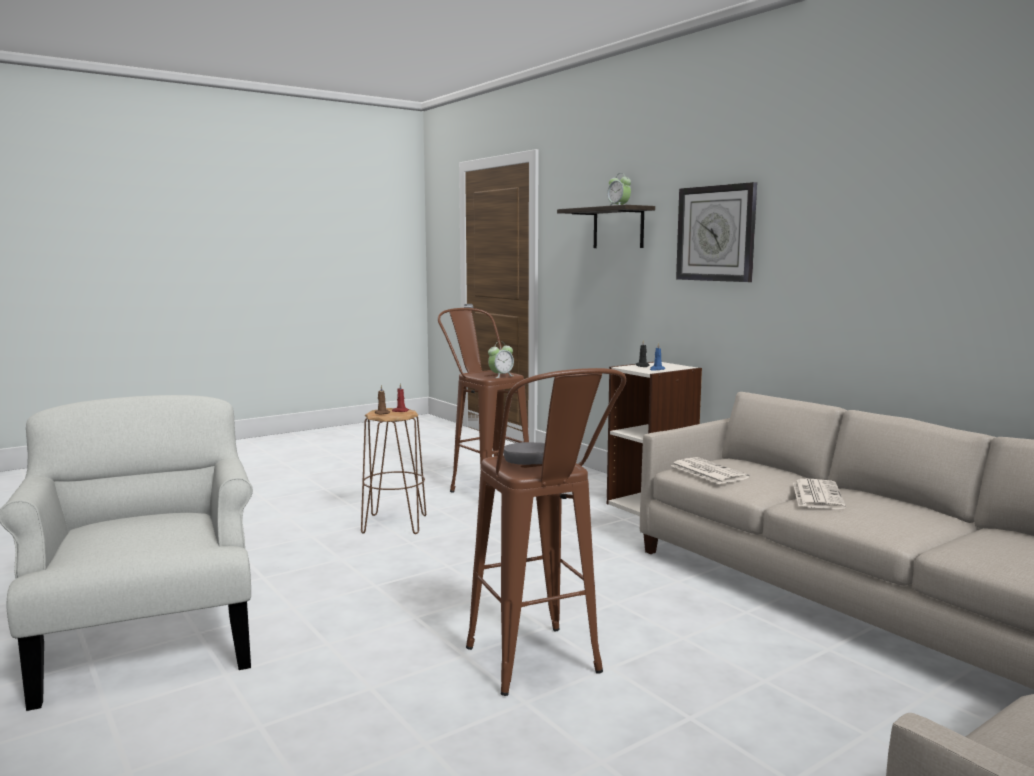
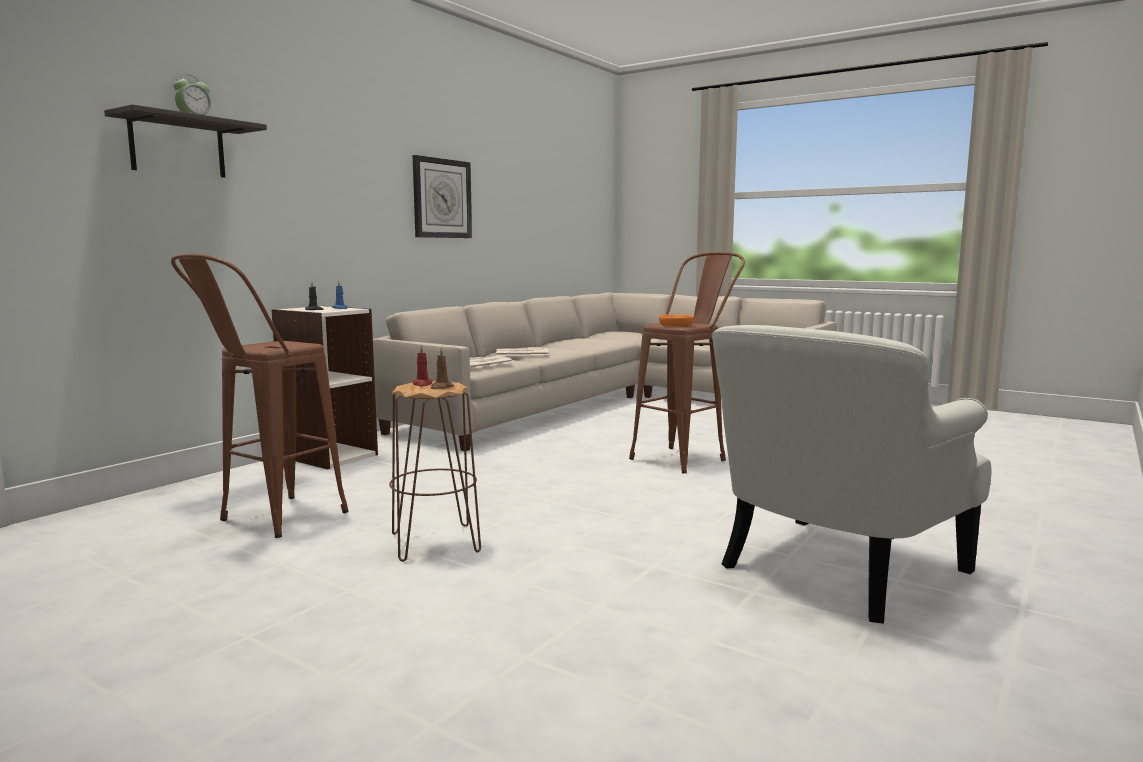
camera: 110 degrees left, 0 degrees up
(501, 376) = (292, 343): alarm clock -> none
(528, 460) = (676, 325): grey bowl -> orange bowl
(716, 233) = (317, 171): wall clock -> wall clock (442, 198)

